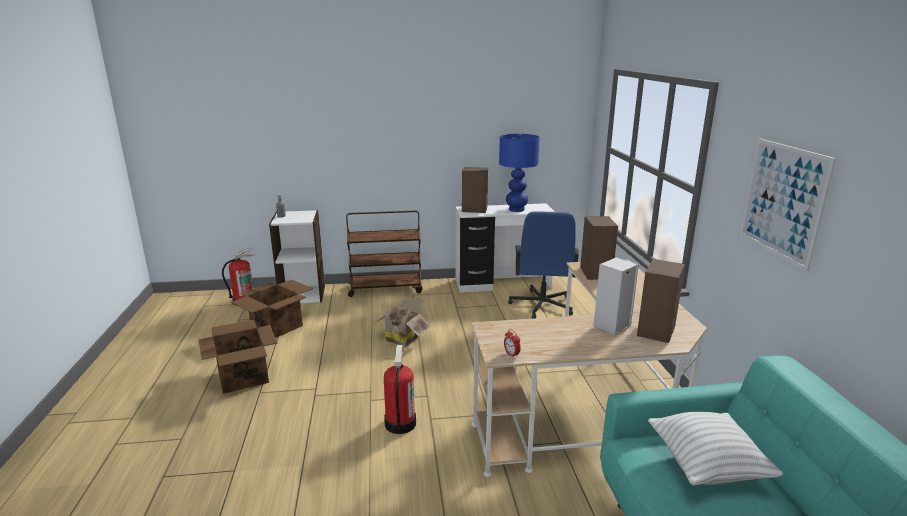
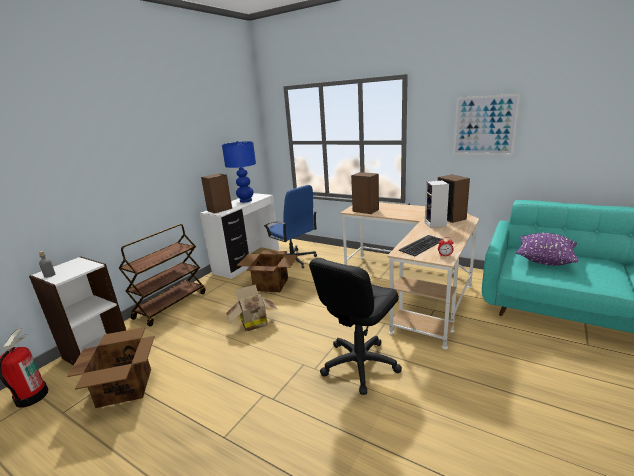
camera: 50 degrees left, 0 degrees up
(243, 376) = (180, 442): cardboard box -> cardboard box (270, 284)
(399, 423) = (359, 364): fire extinguisher -> black office chair
(524, 334) = (422, 246): none -> keyboard
(707, 467) = (544, 260): white pillow -> purple pillow

